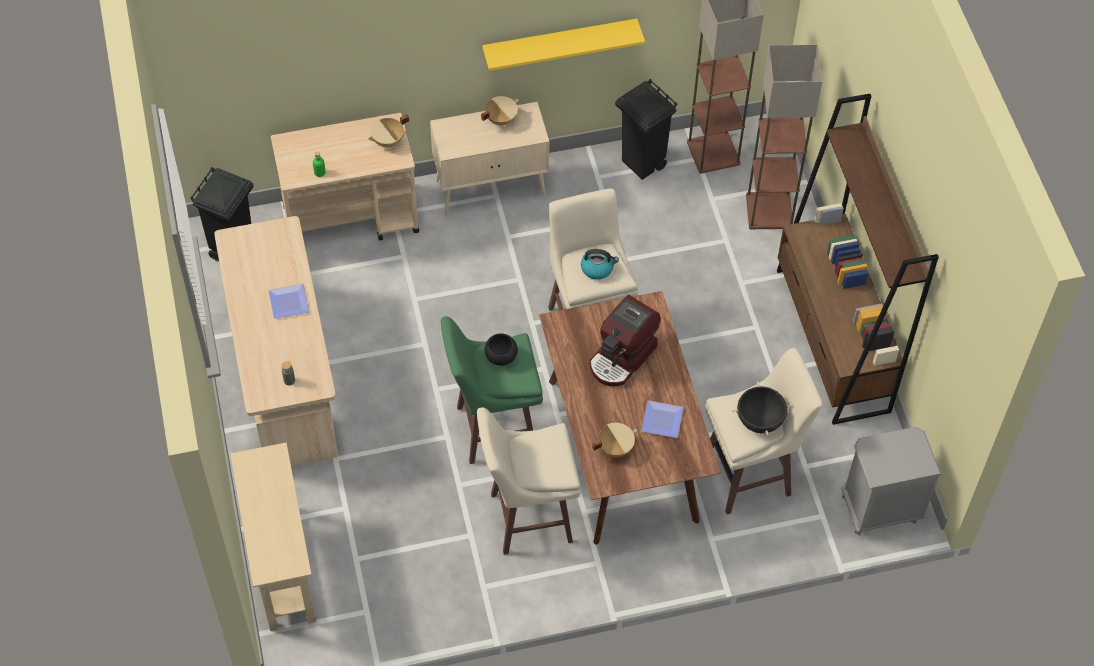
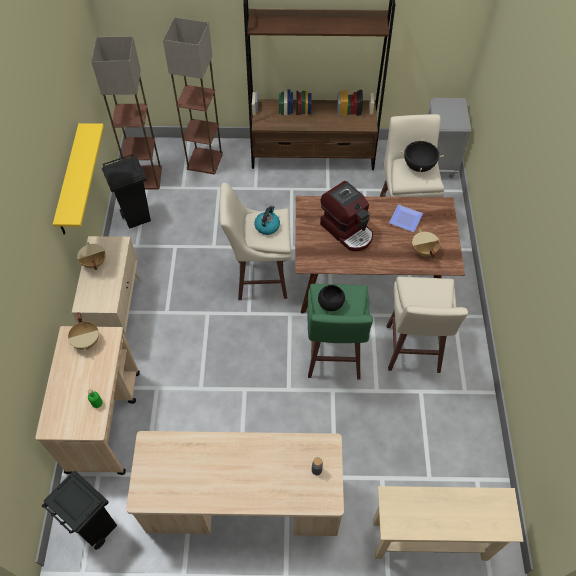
camera: 75 degrees left, 0 degrees up
(287, 301) = (230, 457): plate -> none

